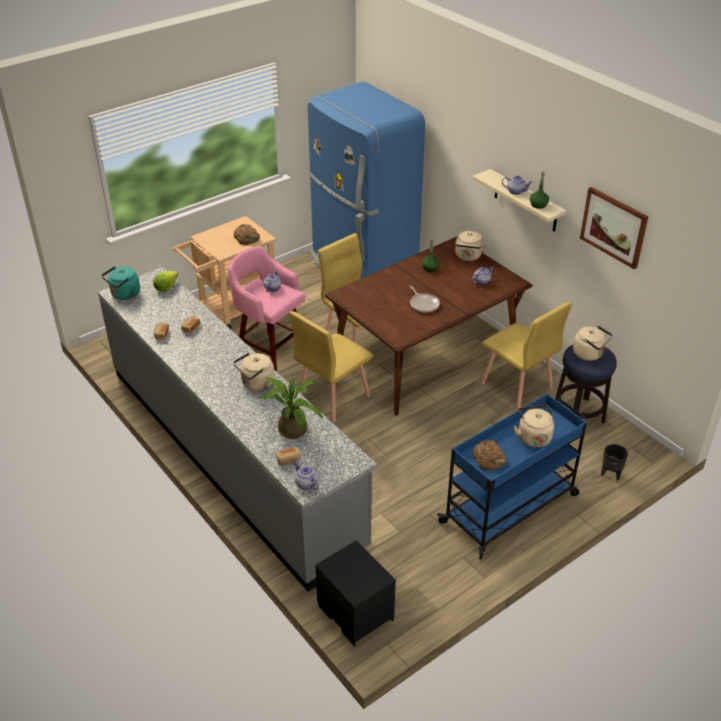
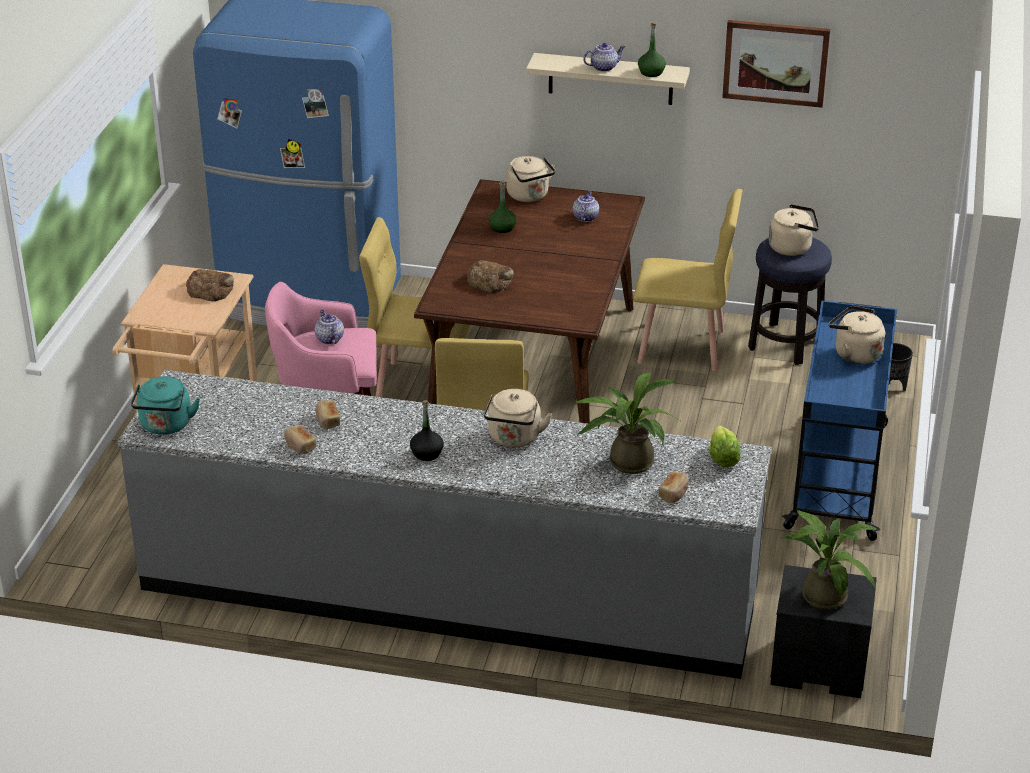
camera: 40 degrees left, 5 degrees down
(166, 287) = (212, 391): lettuce -> lettuce (722, 458)
(207, 369) = (426, 454): none -> black bottle
(306, 484) = (728, 505): teapot -> none
(353, 569) = (822, 593): none -> potted plant
(423, 304) = (554, 271): frying pan -> none
(489, 458) = (842, 396): bread -> bread (490, 281)

